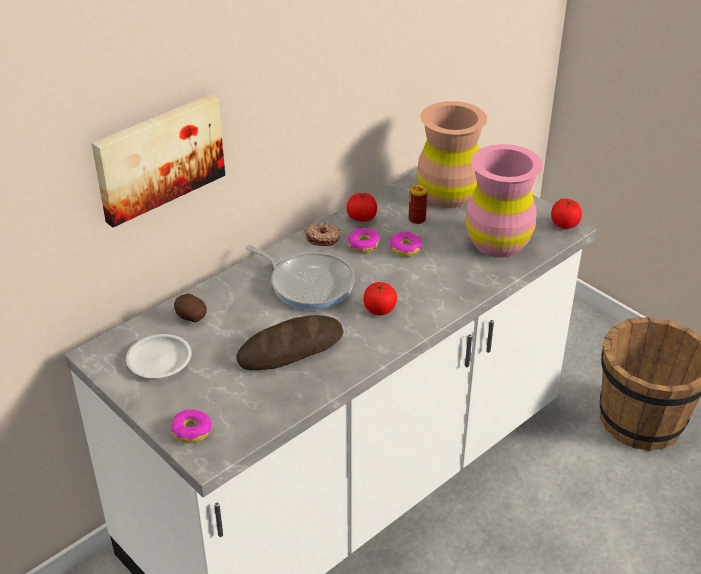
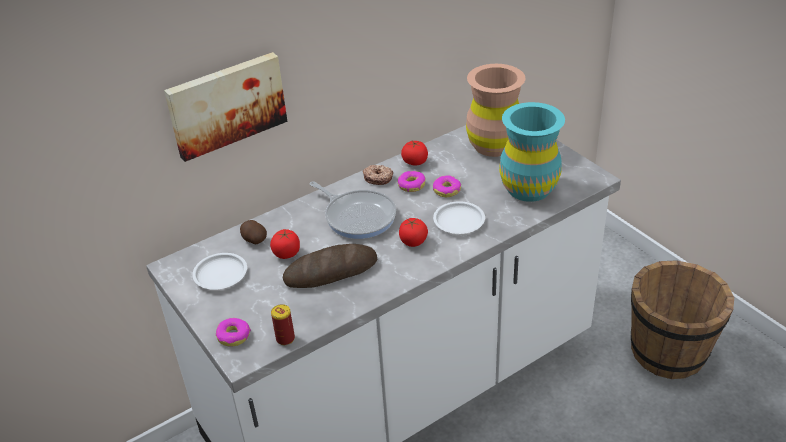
camera: 10 degrees right, 0 degrees up
(417, 219) = (462, 165): can -> can (285, 339)
(427, 283) = (459, 221): none -> white plate
(498, 243) = (528, 188): pink vase -> turquoise vase
(564, 224) = (591, 174): tomato -> tomato (287, 253)

